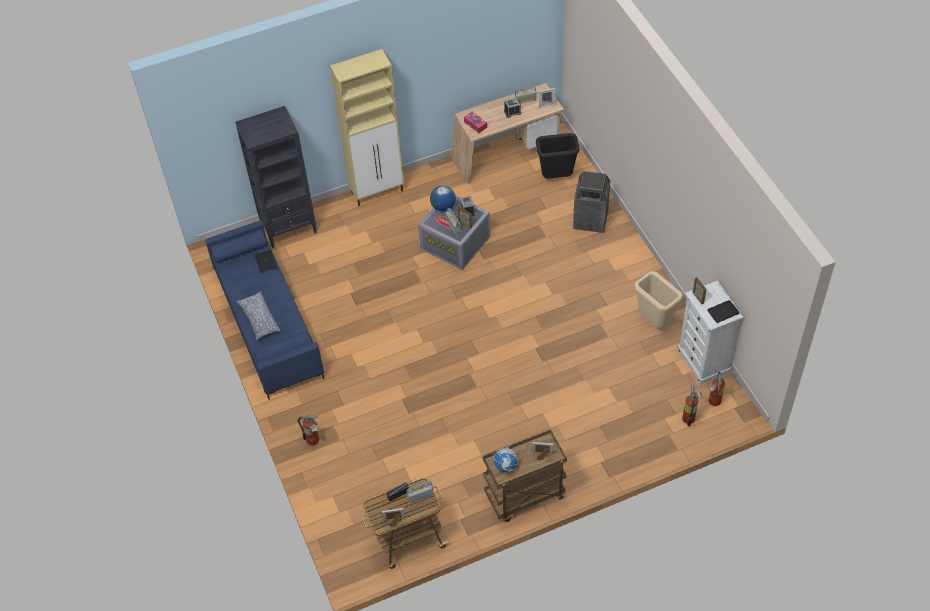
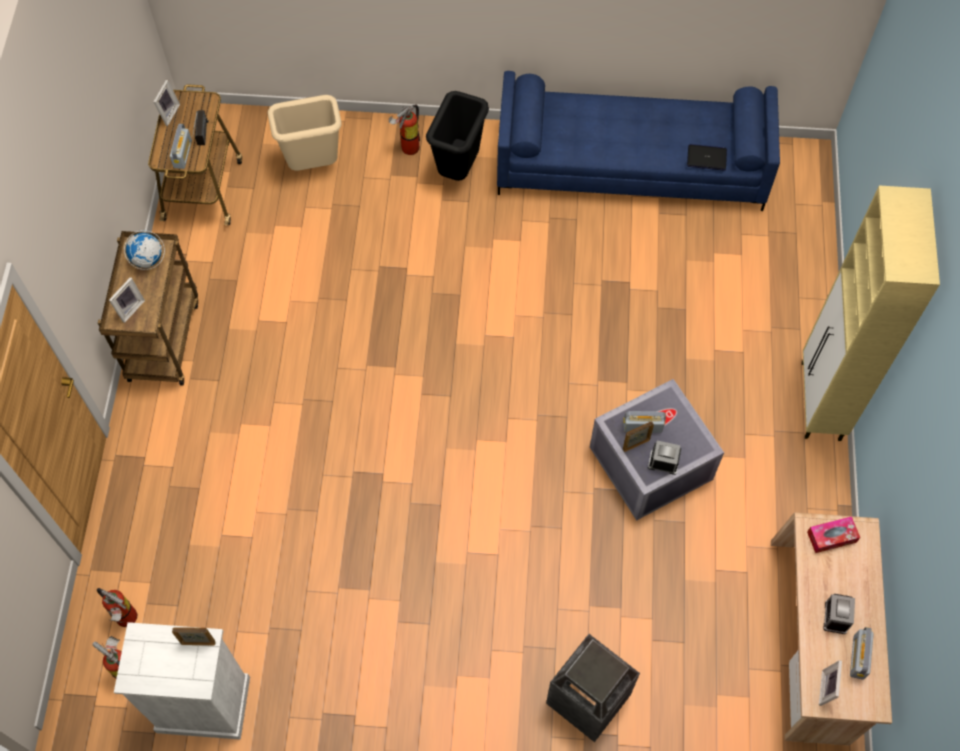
camera: 115 degrees right, 10 degrees up
(259, 319) = (603, 115): pillow -> none
(289, 227) = (802, 255): black bookcase -> none
(443, 207) = (691, 431): globe -> none
(557, 177) = (716, 698): black trash can -> black trash can (458, 169)
(654, 321) = (323, 675): beige trash can -> beige trash can (314, 165)
(723, 312) = (145, 665): laptop -> none

